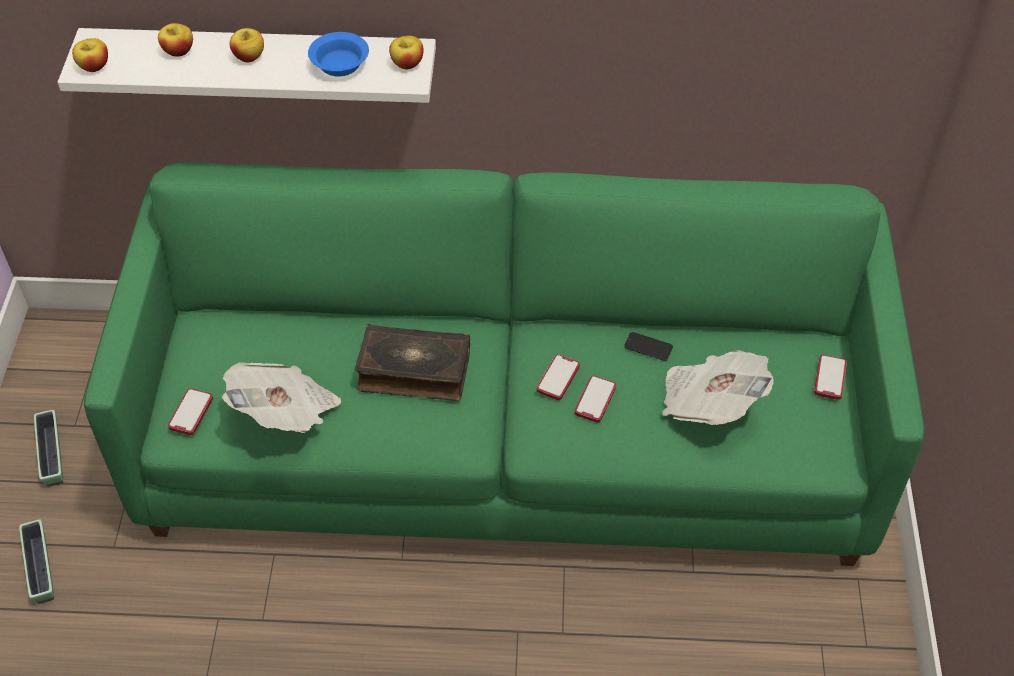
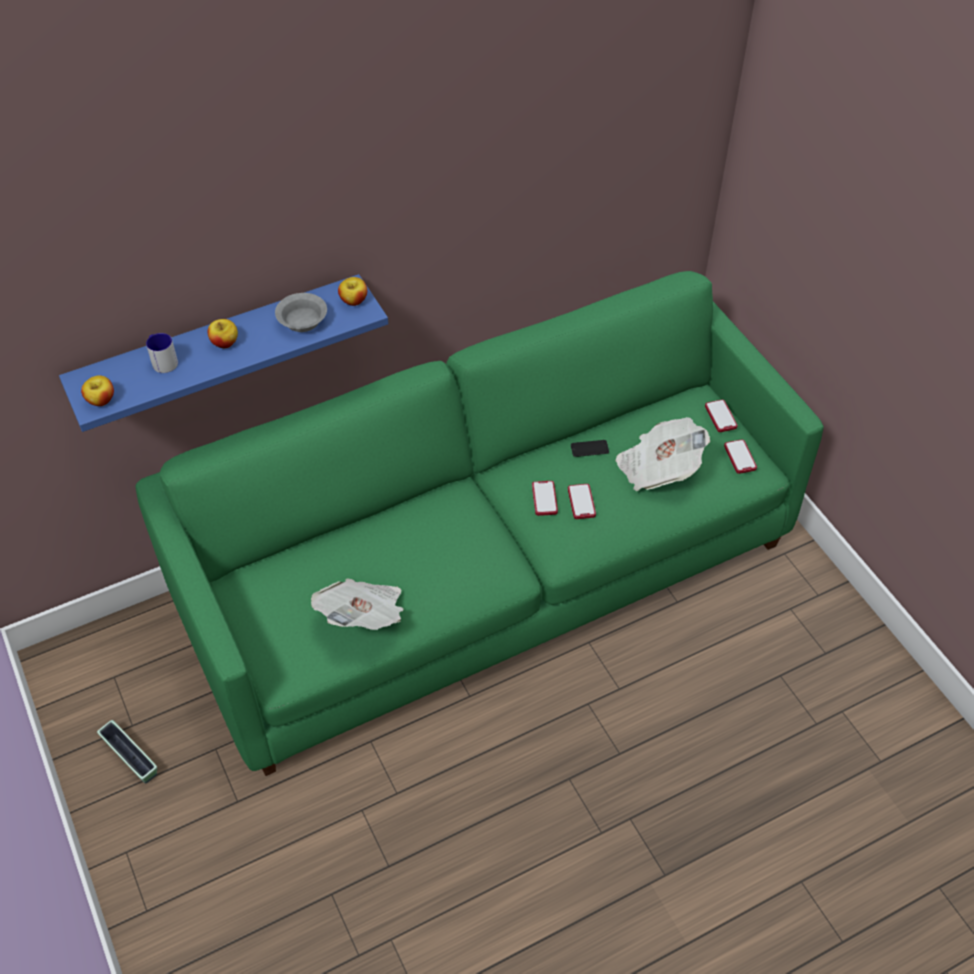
camera: 30 degrees left, 0 degrees up
(41, 568) = (188, 848): planter -> none
(178, 51) = (162, 361): apple -> mug
(191, 412) = (284, 653): phone -> phone (740, 457)
(262, 65) = (220, 348): white shelf -> blue shelf
(341, 64) = (303, 320): blue bowl -> grey bowl
(414, 371) = (438, 541): book -> none

